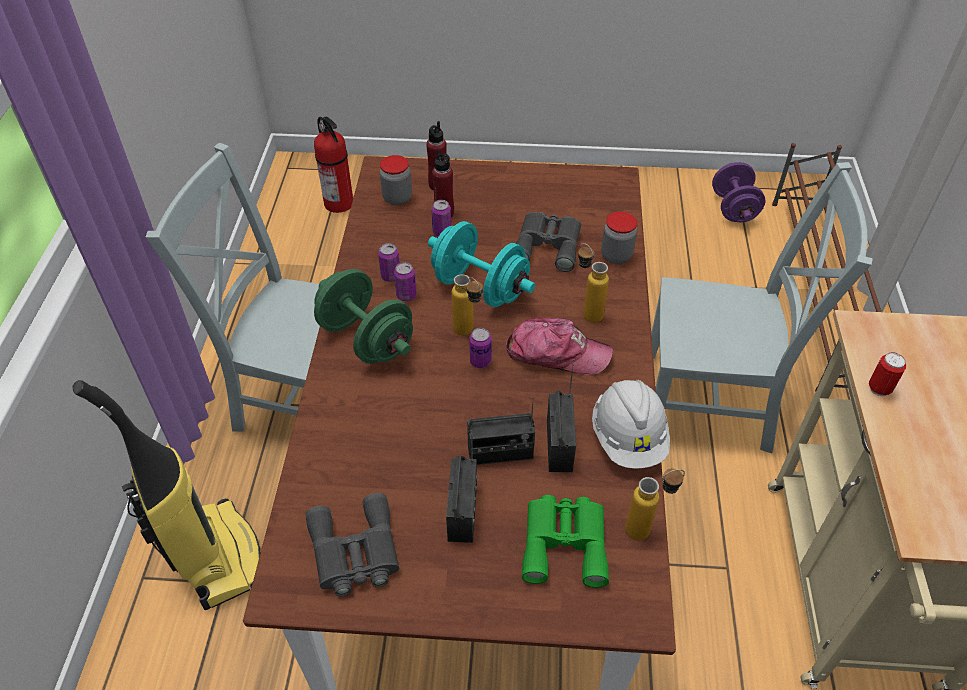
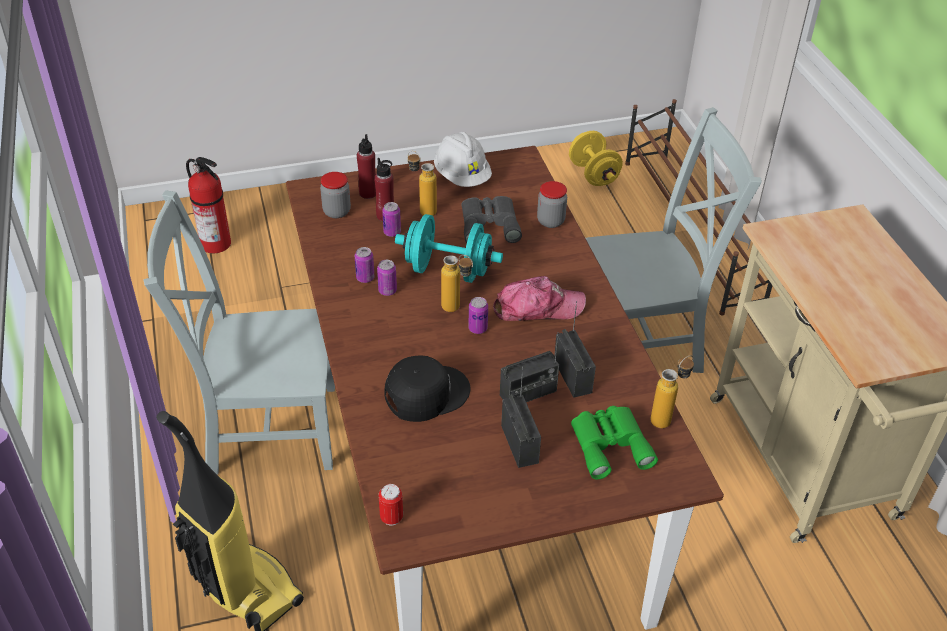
camera: 20 degrees left, 5 degrees down
(355, 553) = (447, 496): grey binoculars -> none
(366, 339) = (371, 333): green dumbbell -> none
(390, 422) = (426, 393): none -> black cap
(587, 311) = (547, 270): bottle -> bottle (422, 210)
(628, 438) = (624, 358): white hard hat -> white hard hat (462, 177)
(733, 208) = (593, 174): purple dumbbell -> yellow dumbbell
(879, 389) = (798, 274): can -> can (391, 518)

